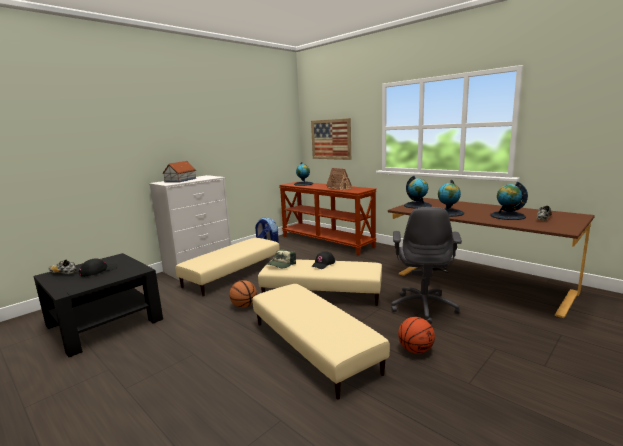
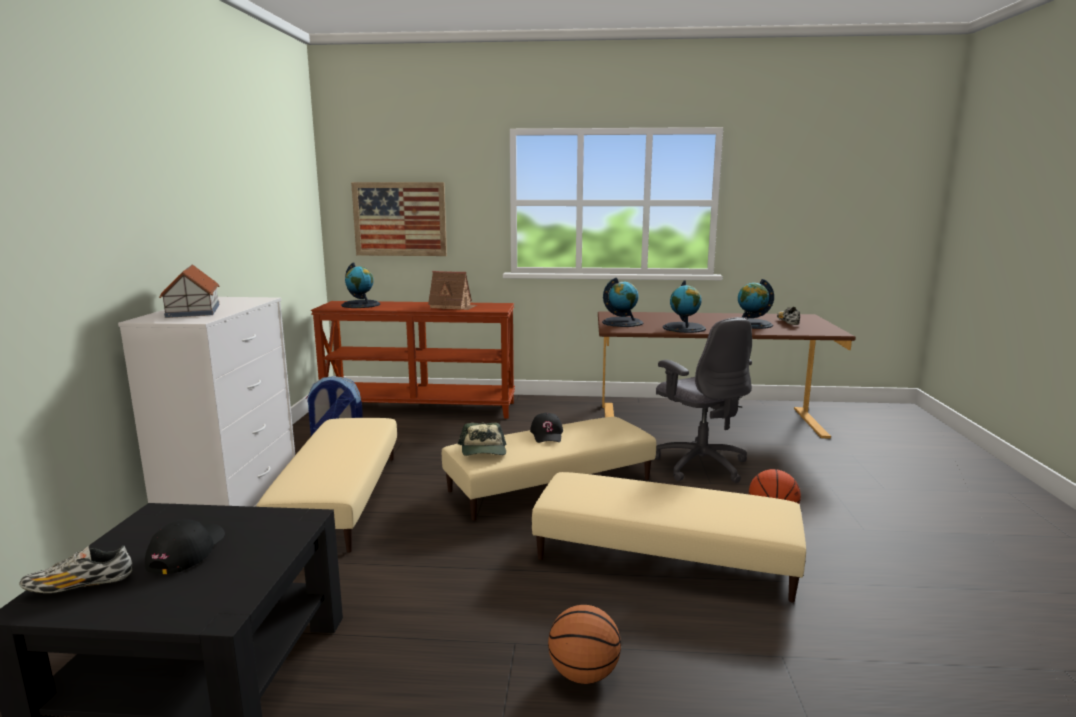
camera: 40 degrees left, 0 degrees up
(244, 306) = (462, 541): basketball -> basketball (584, 674)

